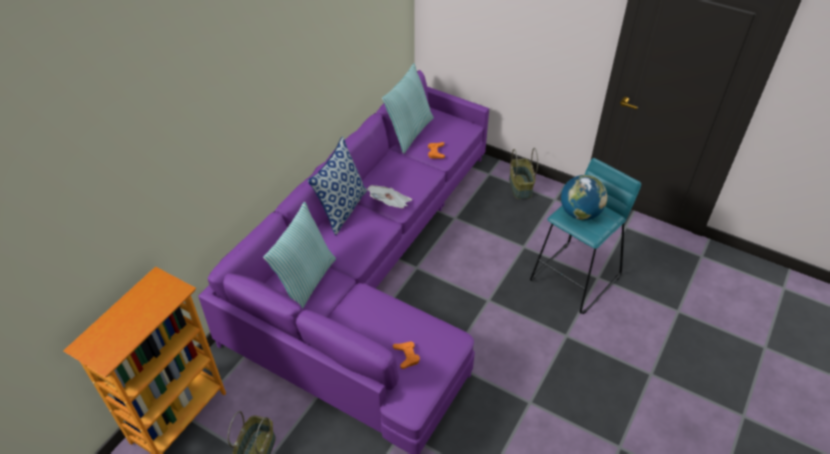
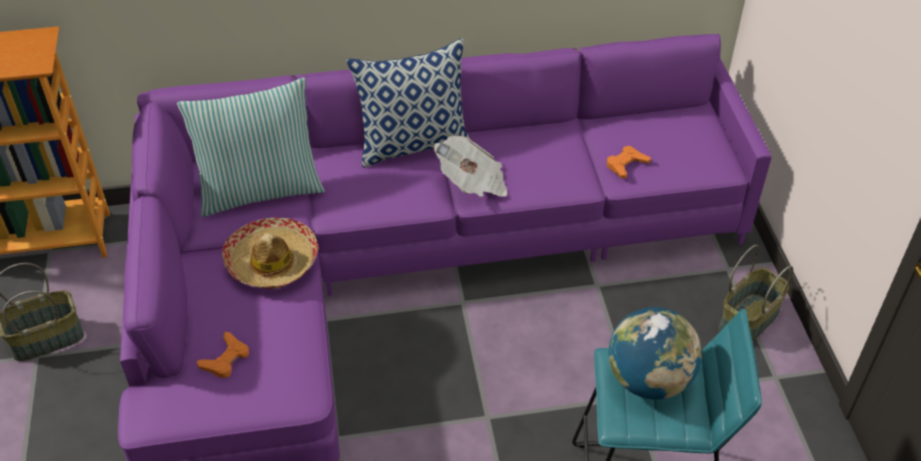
camera: 50 degrees right, 0 degrees up
(361, 303) = (272, 261): none -> hat
(409, 132) = (630, 116): pillow -> none

